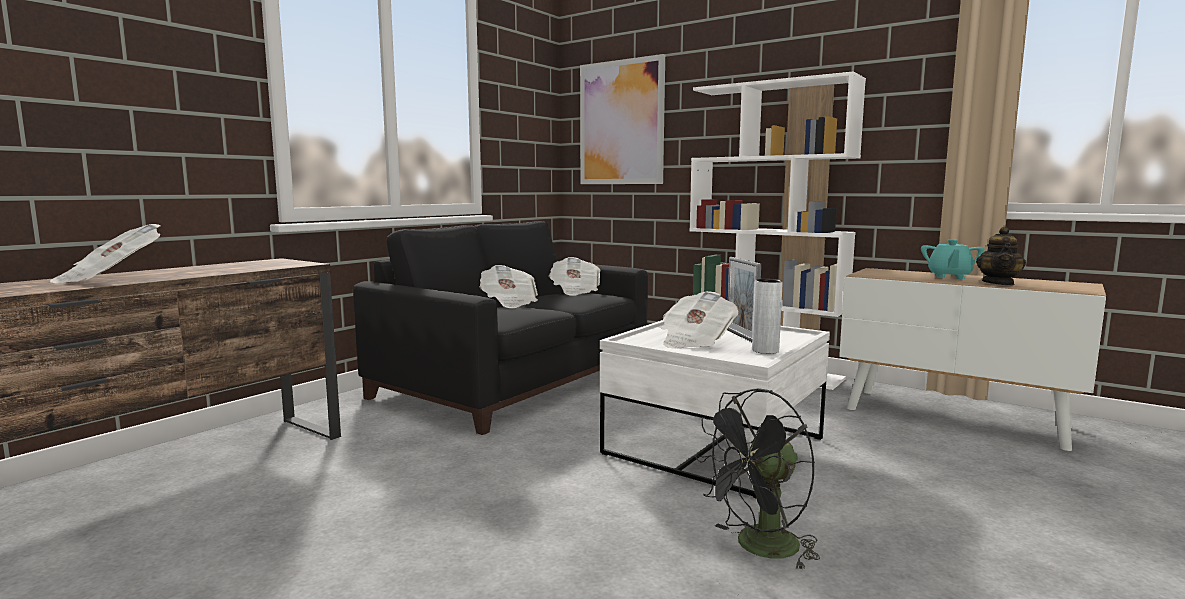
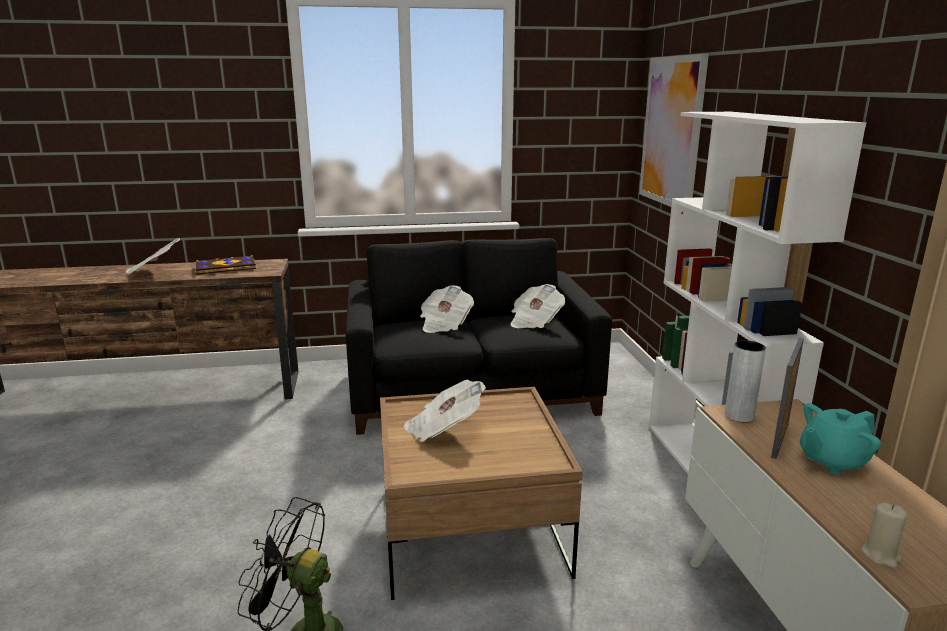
camera: 45 degrees right, 10 degrees up
(223, 267) = (226, 267): none -> book
(714, 446) = (470, 530): white coffee table -> brown coffee table
(741, 336) = (497, 439): picture frame -> picture frame (780, 440)
(765, 350) = (458, 467): grey vase -> grey vase (739, 415)
(998, 283) = (845, 504): teapot -> none
(1054, 289) = (881, 555): none -> beige candle

